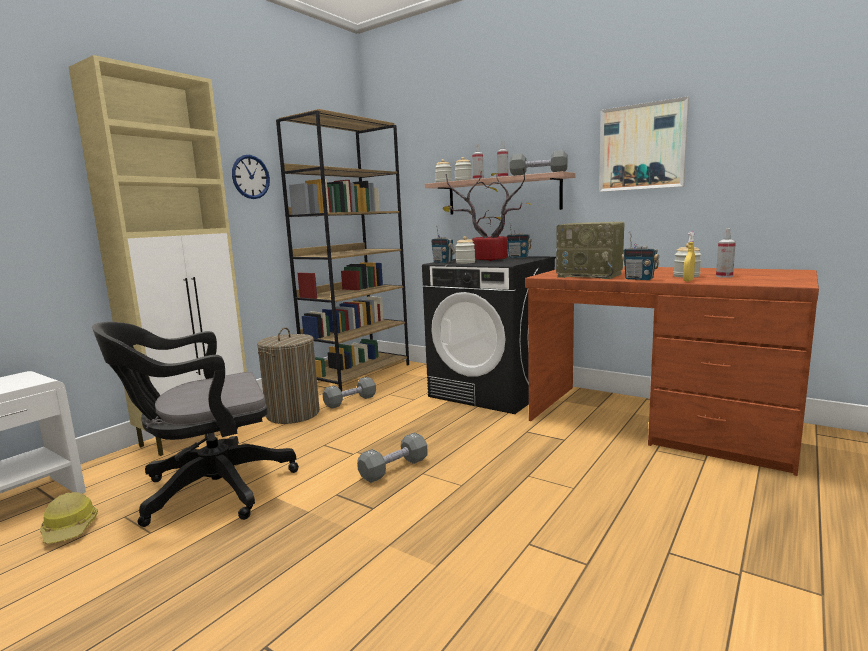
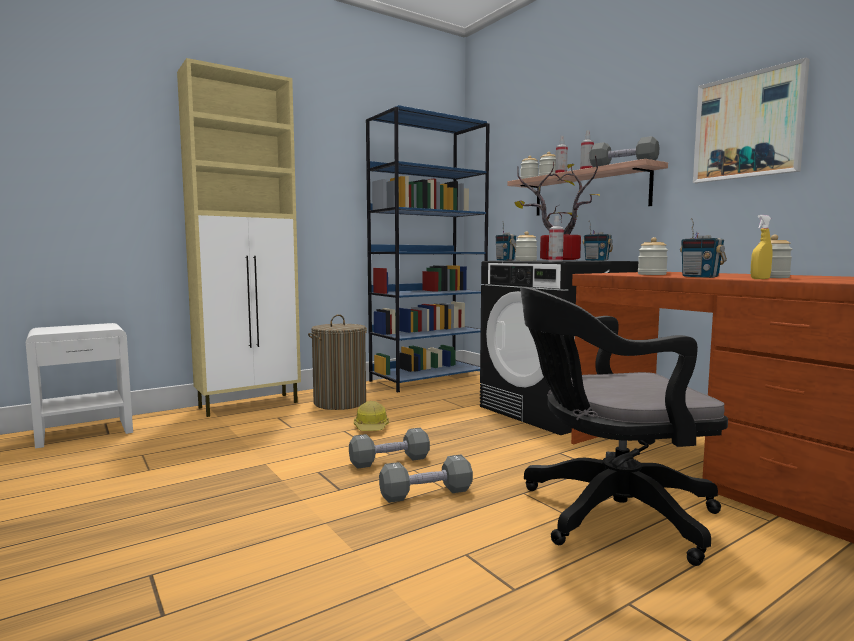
camera: 20 degrees right, 5 degrees down
(70, 529) = (99, 455): hard hat -> hard hat (371, 427)
(209, 490) = (219, 448): black office chair -> black office chair (608, 514)
(250, 177) = (335, 172): wall clock -> none
(350, 401) = (400, 400): grey dumbbell -> grey dumbbell (426, 494)
(358, 374) = (428, 379): brown bookcase -> blue bookcase
(591, 275) = (652, 274): radio -> jar
(724, 276) = (824, 279): spray bottle -> spray bottle (555, 261)

